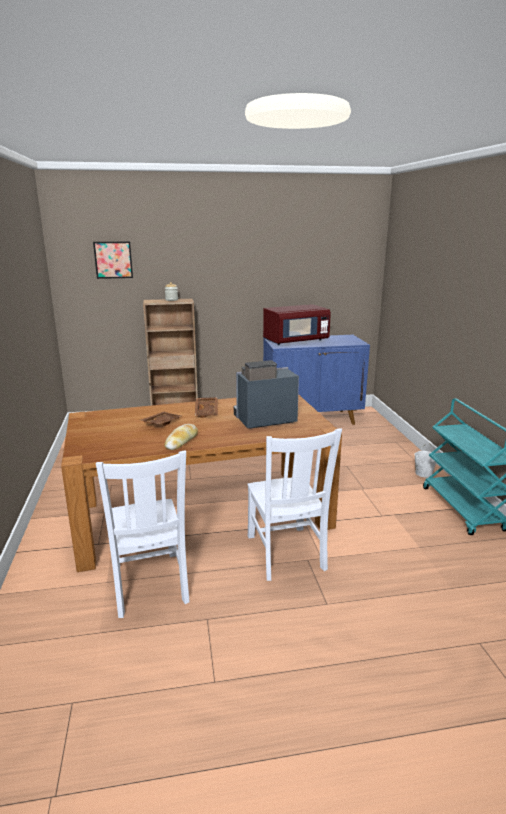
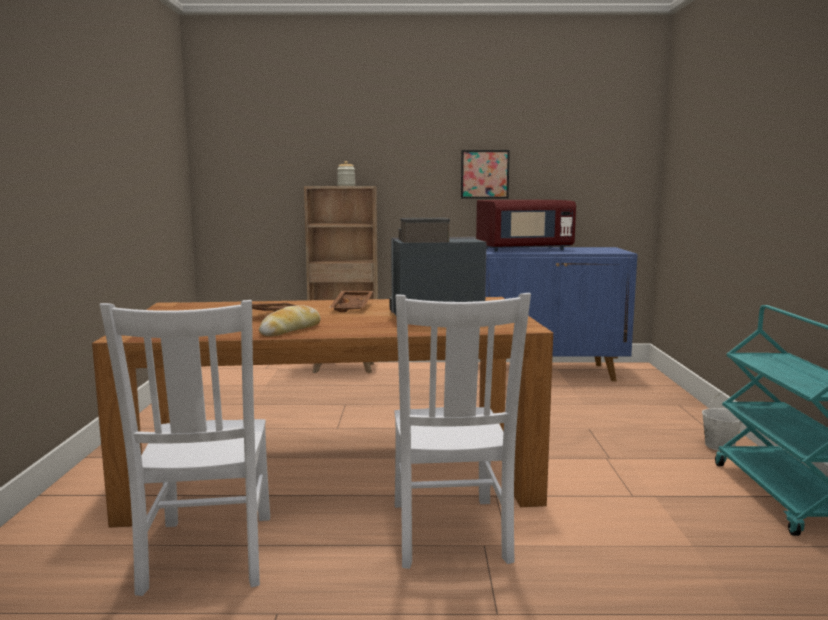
camera: 10 degrees right, 10 degrees down
(113, 260) = (272, 132): picture -> picture (484, 174)

